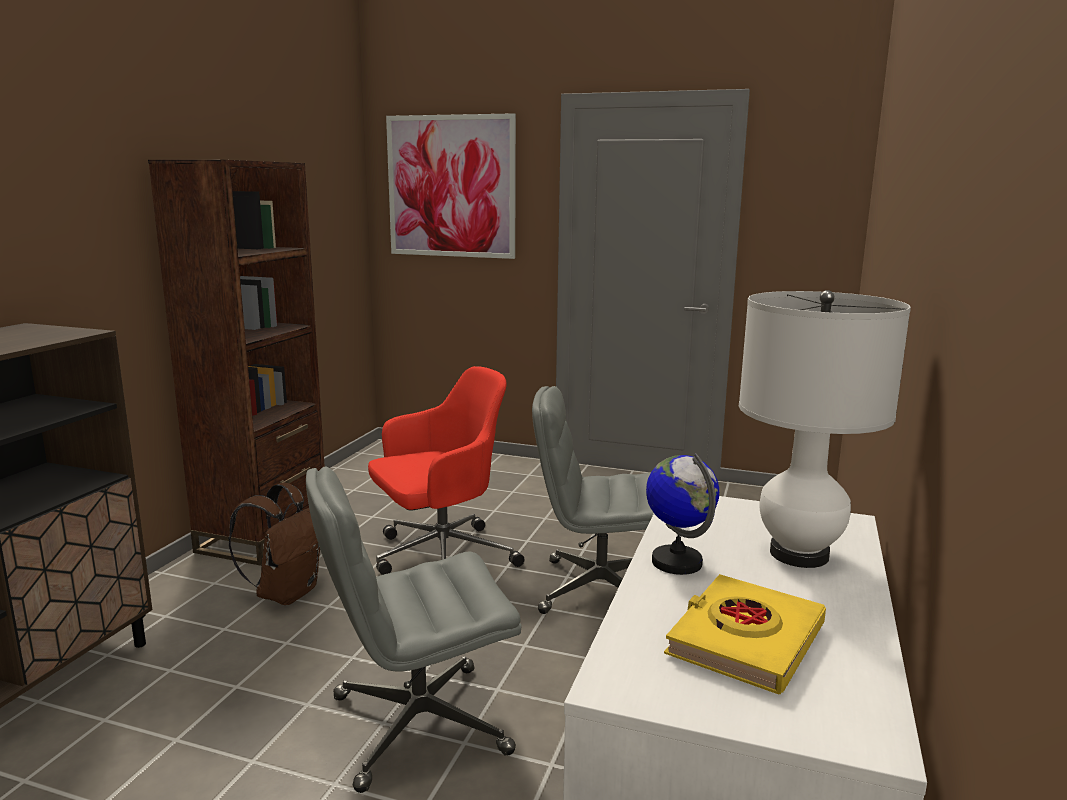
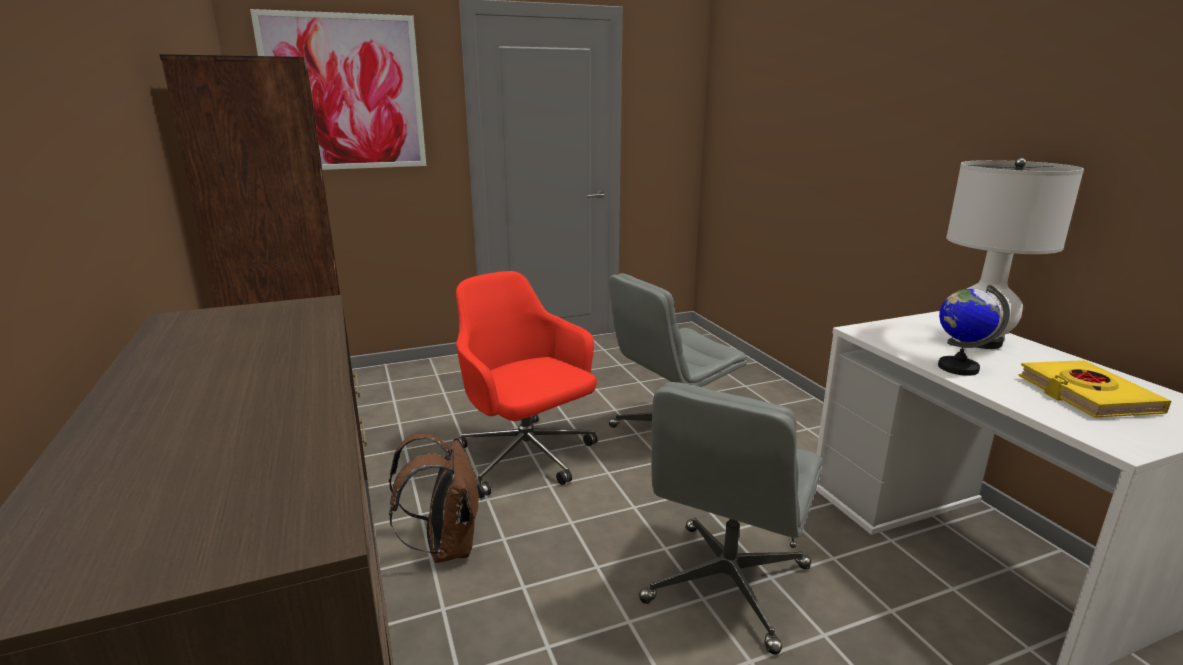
camera: 40 degrees left, 5 degrees up
(440, 558) = (527, 458): red office chair -> red office chair turned 60 degrees counterclockwise

